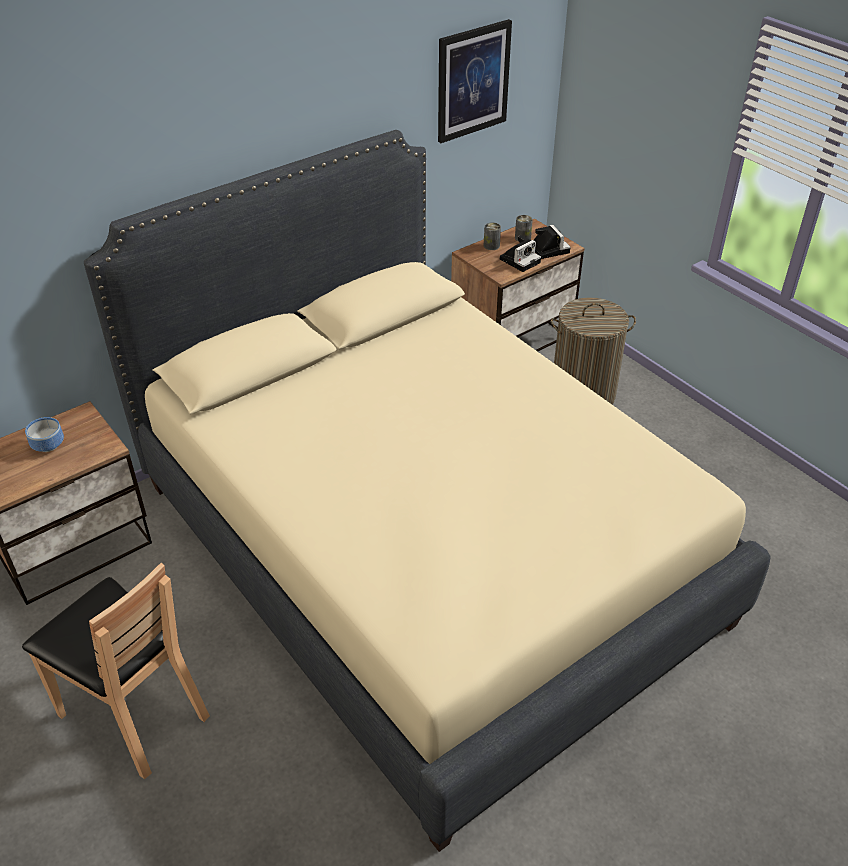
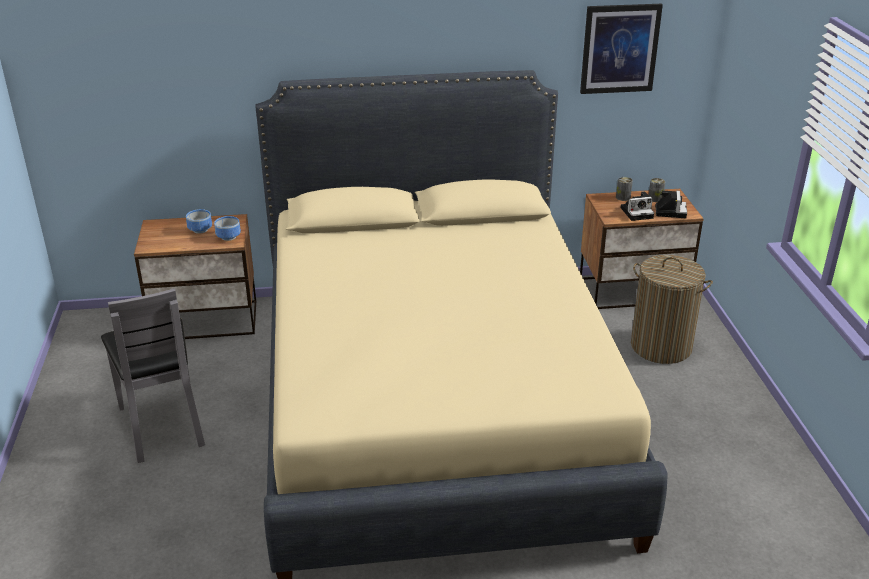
camera: 30 degrees right, 10 degrees down
(94, 443) = (227, 237): none -> bowl
(134, 713) = (163, 425): brown chair -> grey chair

